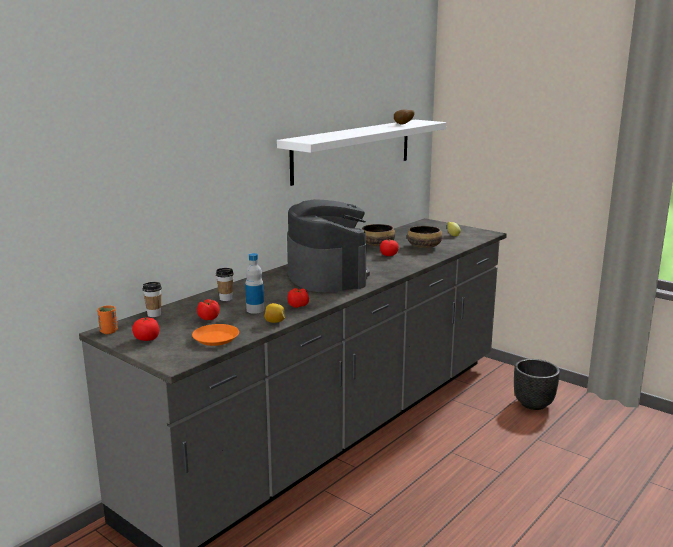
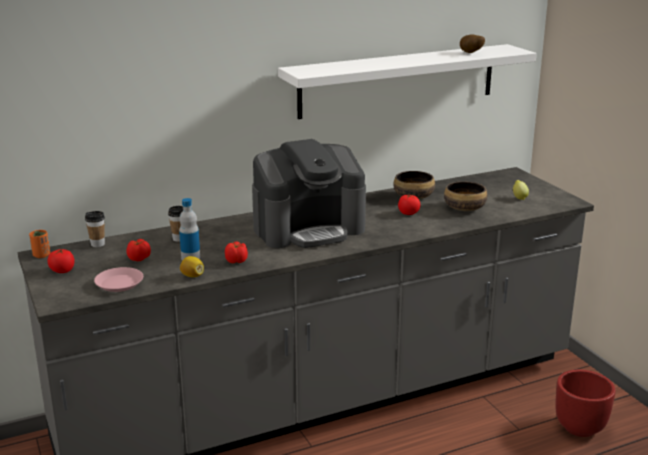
camera: 25 degrees right, 5 degrees up
(216, 338) = (119, 283): orange plate -> pink plate
(326, 275) = (309, 228): coffee machine -> coffee machine turned 60 degrees clockwise
(533, 404) = (580, 428): black planter -> red planter

